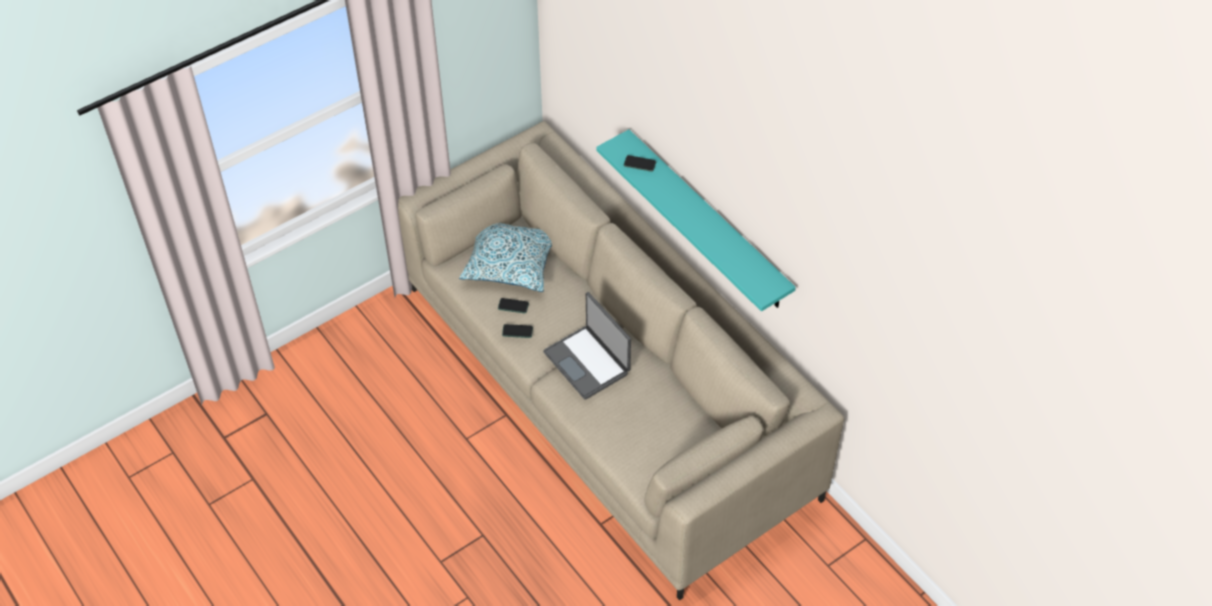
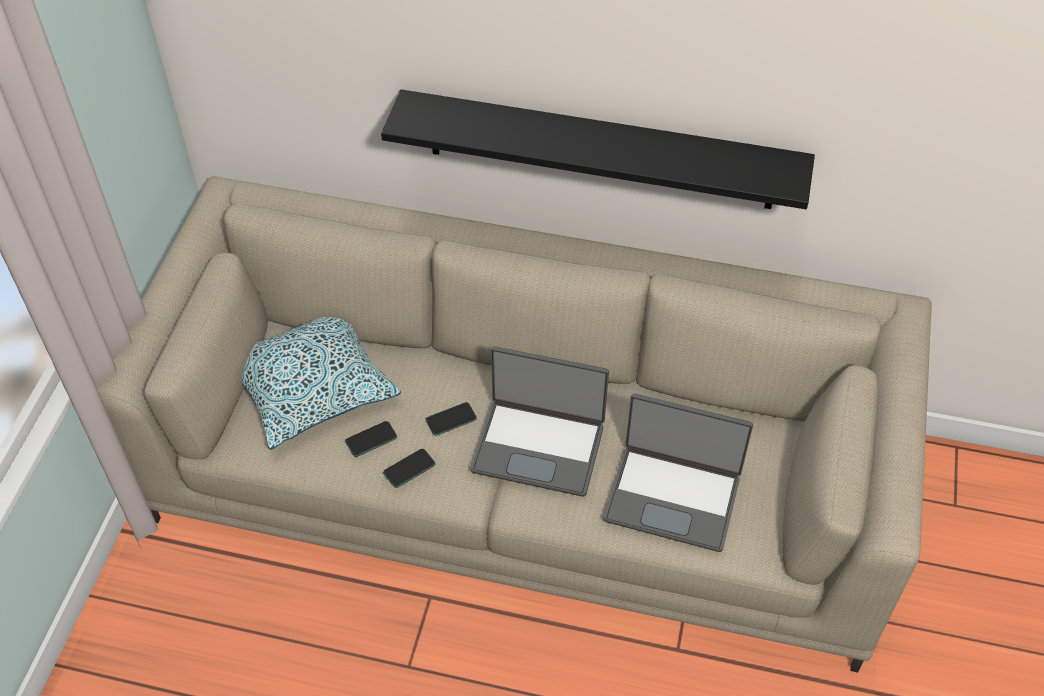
camera: 40 degrees left, 0 degrees up
(627, 429) = (673, 497): none -> laptop
(640, 164) = (462, 122): phone -> phone (451, 419)
(707, 221) = (600, 150): turquoise shelf -> black shelf

